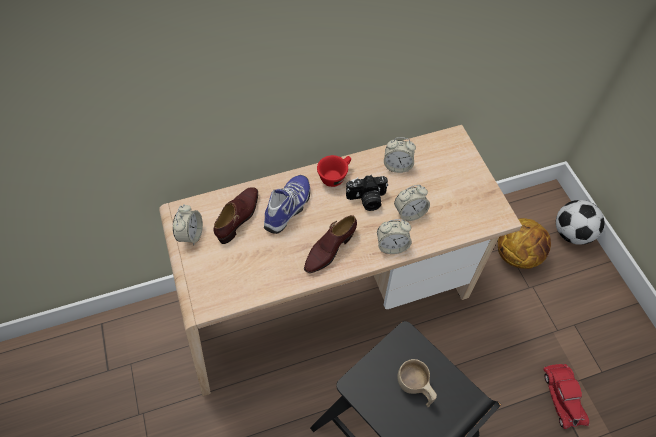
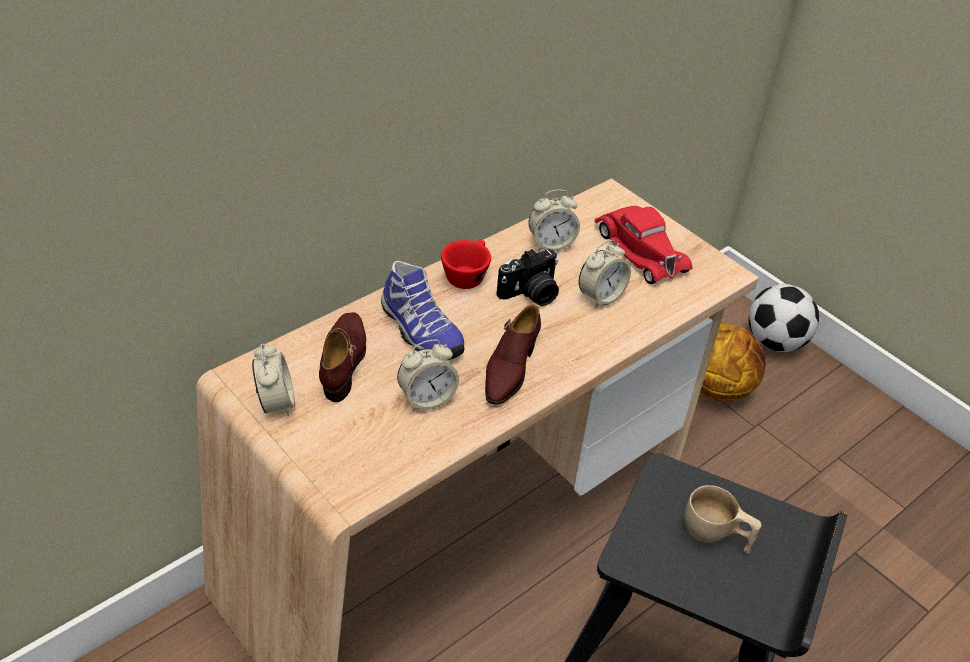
camera: 25 degrees left, 15 degrees down
(289, 208) = (418, 331): shoe -> shoe turned 135 degrees clockwise
(392, 246) = (599, 342): alarm clock -> alarm clock (427, 398)
(563, 396) = (873, 556): red toy car -> red toy car (639, 250)

